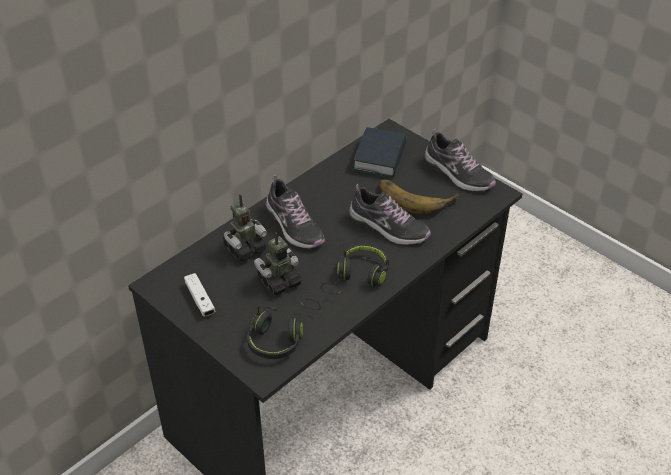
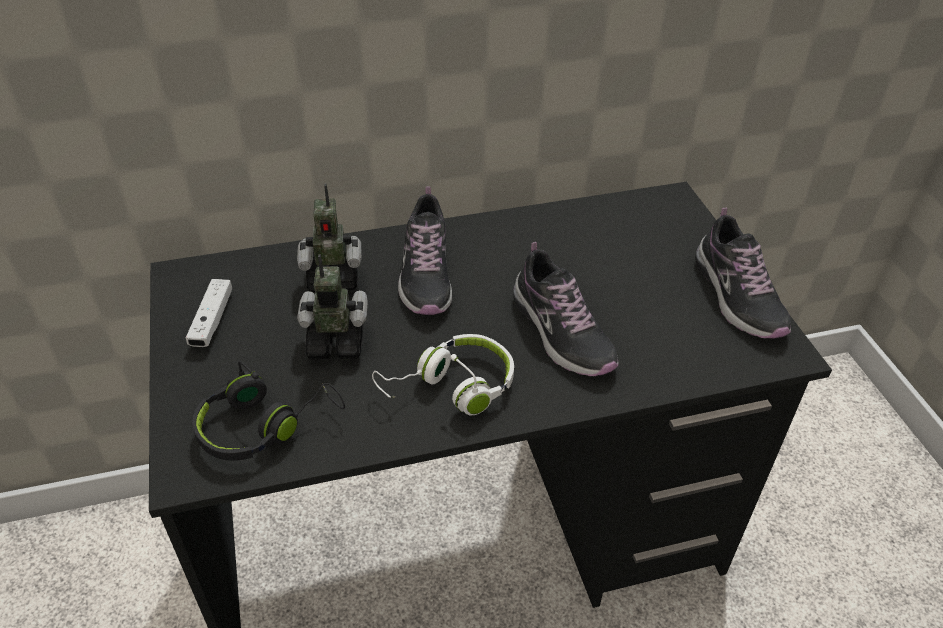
camera: 30 degrees right, 0 degrees up
(357, 277) = (451, 387): black headphones -> white headphones
(380, 158) = (629, 229): book -> none
(416, 196) = (643, 303): banana -> none

